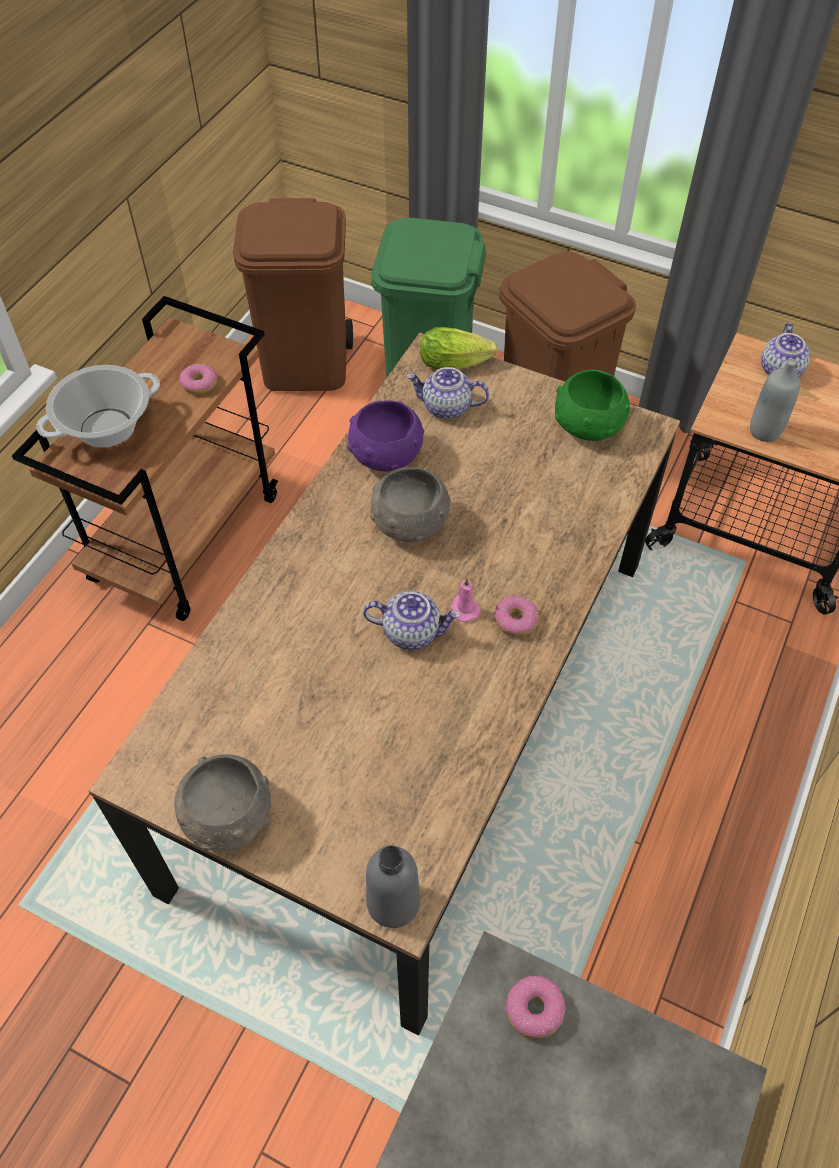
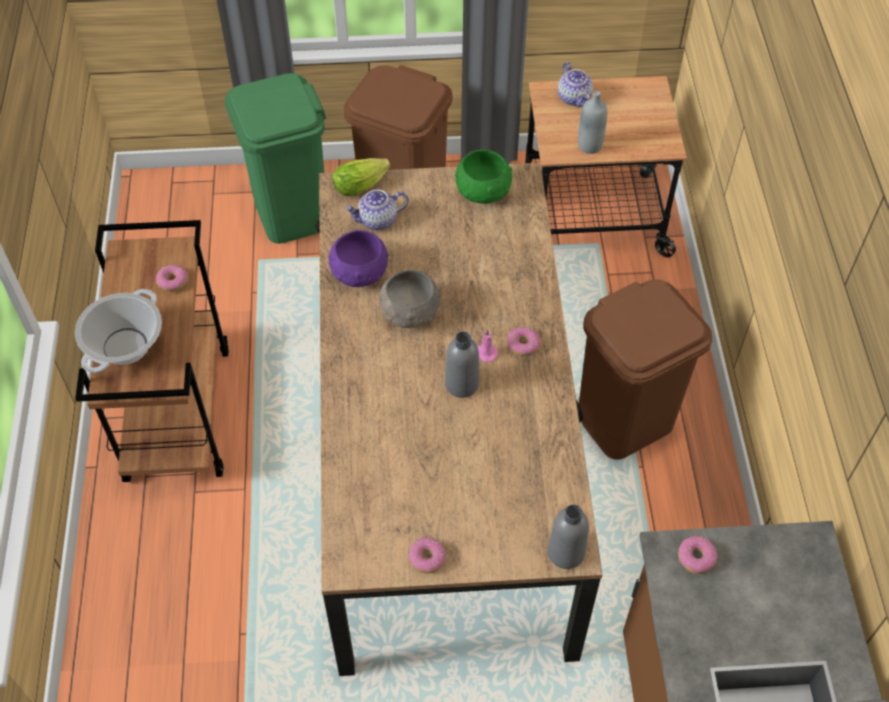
camera: 30 degrees left, 0 degrees up
(227, 817) = (427, 558): grey bowl -> donut
(307, 366) = (181, 236): brown trash can -> brown trash can (625, 419)
(412, 631) = (462, 384): teapot -> grey bottle

